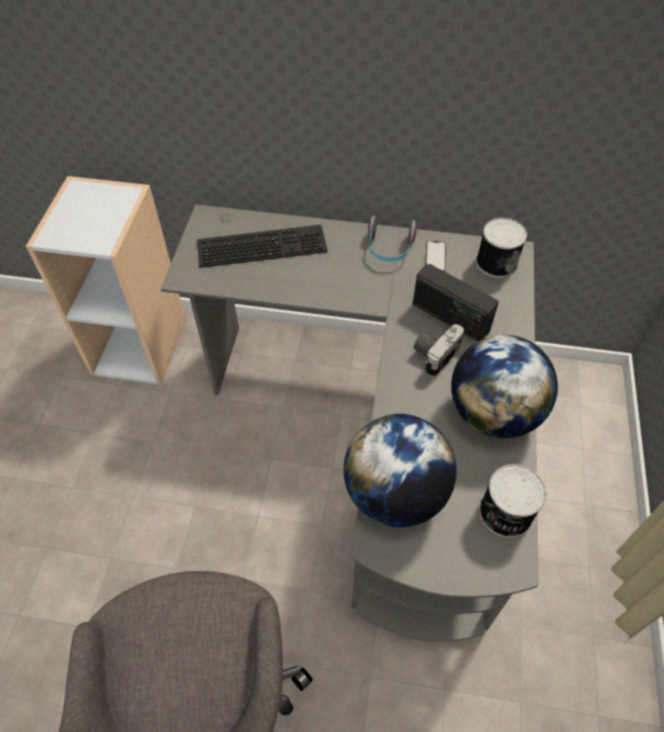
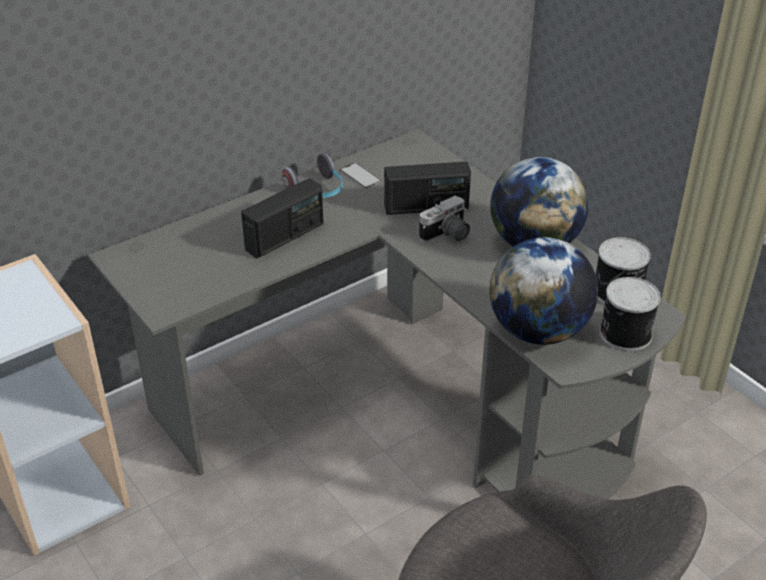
camera: 45 degrees left, 15 degrees down
(263, 244) = (202, 246): keyboard -> none
(321, 273) = (285, 237): none -> radio
(434, 354) = (447, 235): camera -> camera turned 120 degrees counterclockwise
(496, 262) = (410, 155): can -> can (624, 333)

